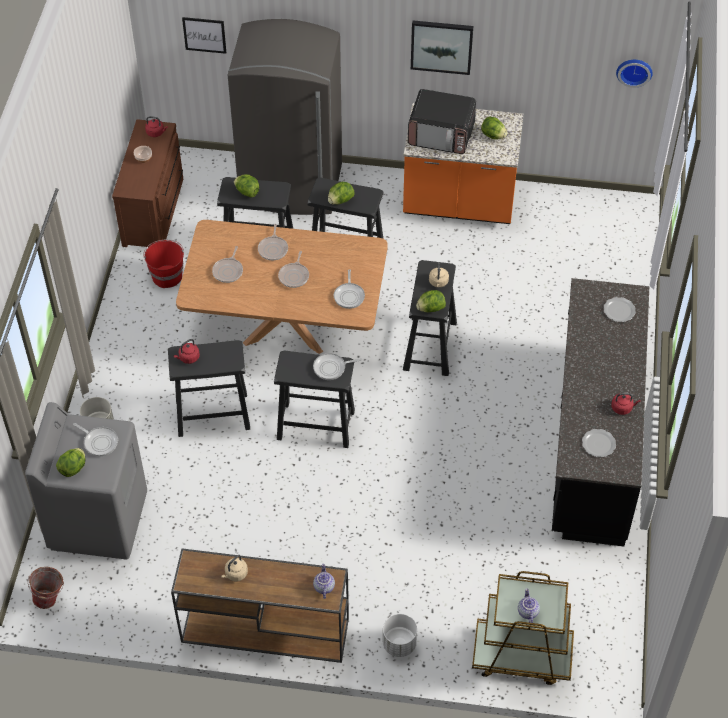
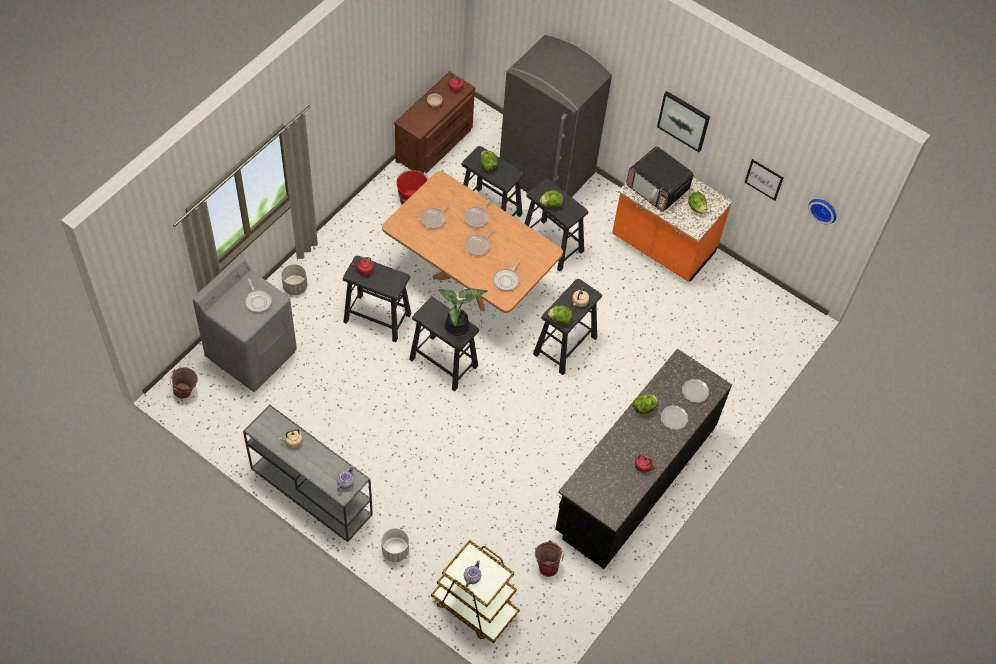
camera: 25 degrees right, 5 degrees up
(73, 468) = (229, 310): lettuce -> lettuce (644, 408)
(204, 35) = (518, 30): picture -> picture (764, 179)
(263, 631) = (310, 491): brown console table -> grey console table
(331, 368) = (458, 328): frying pan -> potted plant
(565, 572) = (547, 564): none -> bucket
(599, 444) = (606, 484): plate -> plate (674, 418)

